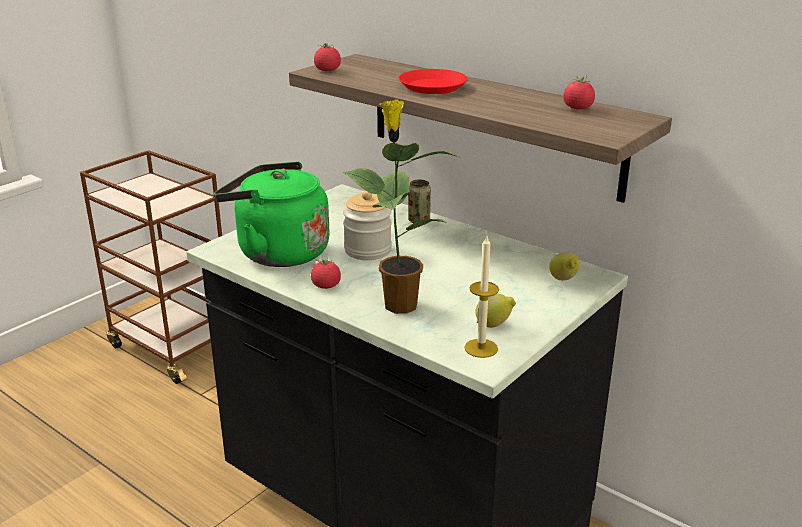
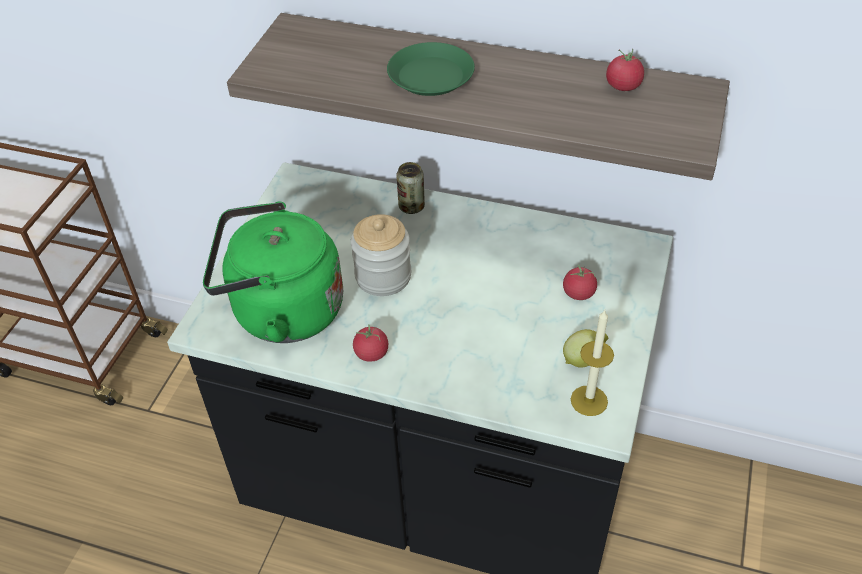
camera: 20 degrees left, 20 degrees up
(327, 70) = (275, 66): tomato -> tomato (578, 293)
(399, 304) = (467, 358): potted plant -> none
(432, 86) = (430, 76): red plate -> green plate
(563, 280) = (615, 264): lemon -> none

